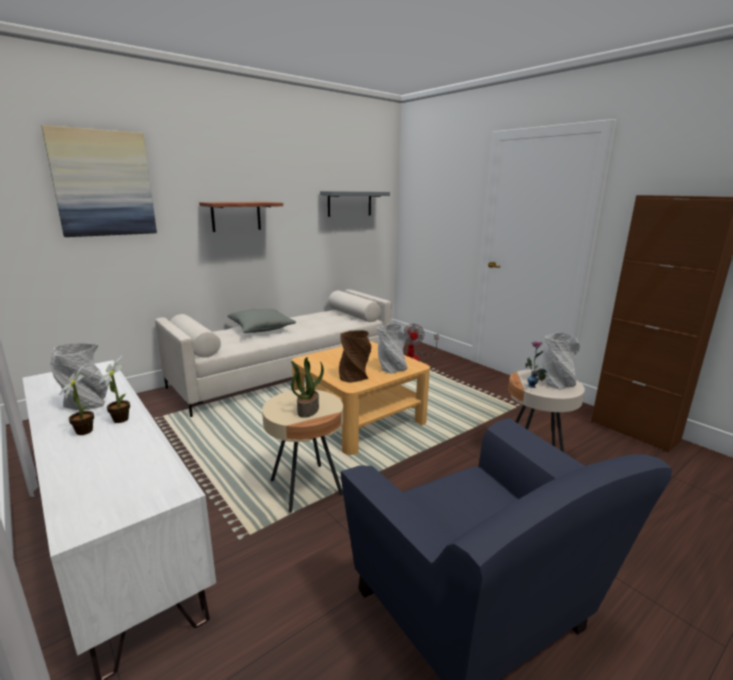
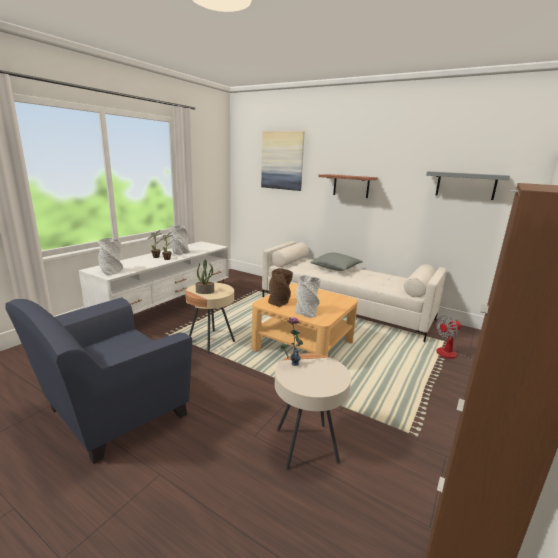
camera: 70 degrees right, 0 degrees up
(556, 383) = (315, 378): grey vase -> grey vase (111, 271)

